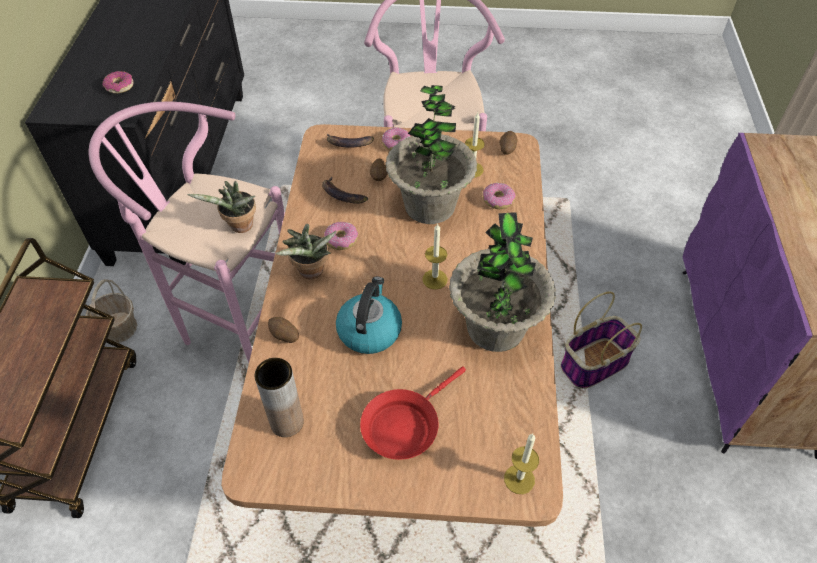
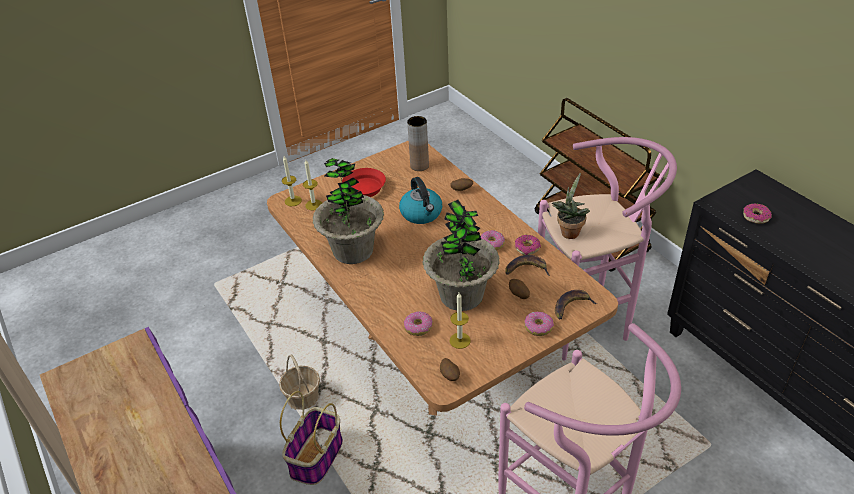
camera: 145 degrees right, 10 degrees down
(118, 328) = (649, 279): basket -> basket (303, 397)
(311, 273) = (486, 219): potted plant -> none
(314, 214) = (527, 248): none -> donut
(435, 279) = (412, 255): candle -> candle (314, 205)

